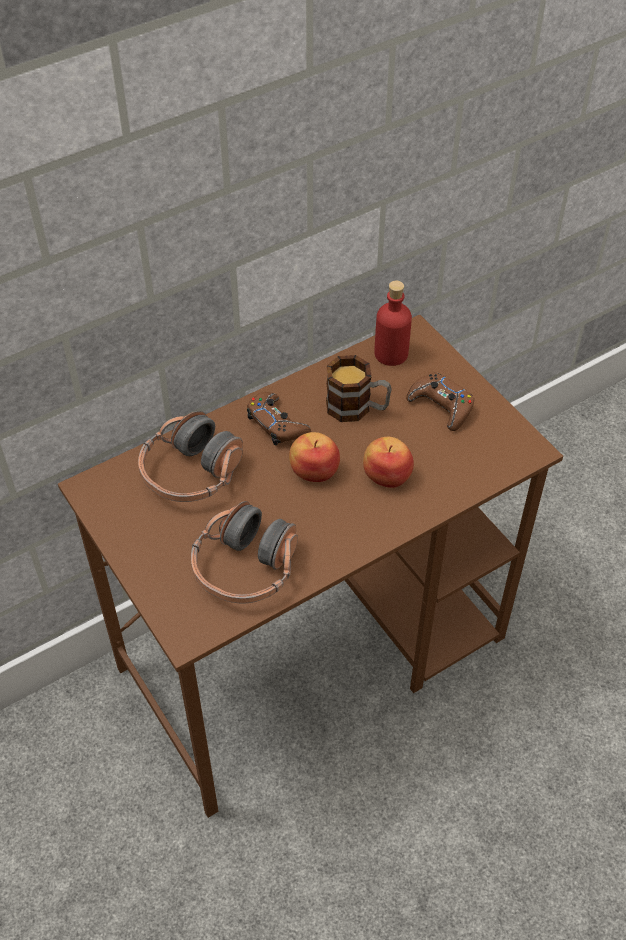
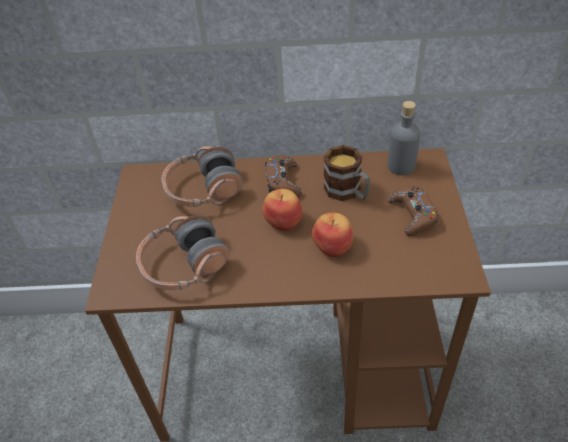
camera: 35 degrees right, 5 degrees down
(391, 353) = (401, 166): red bottle -> grey bottle

